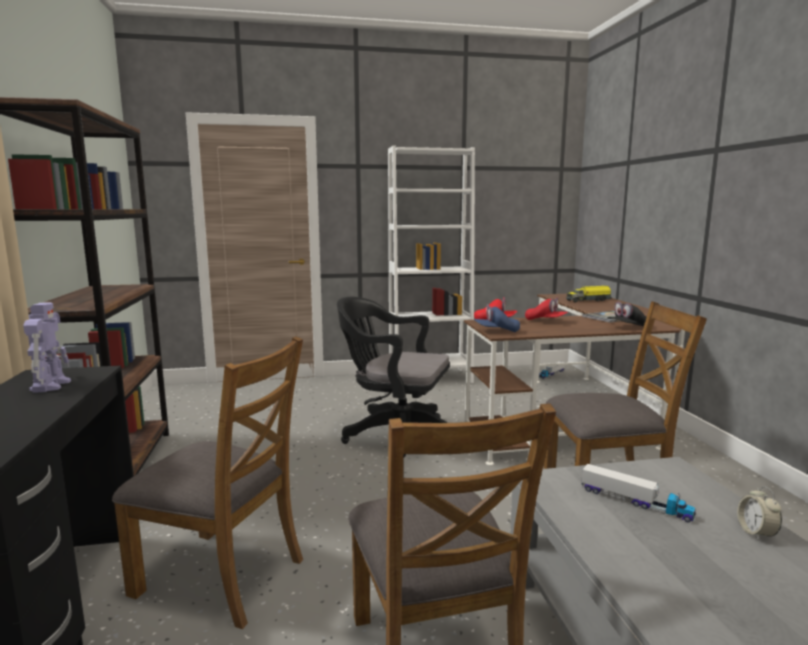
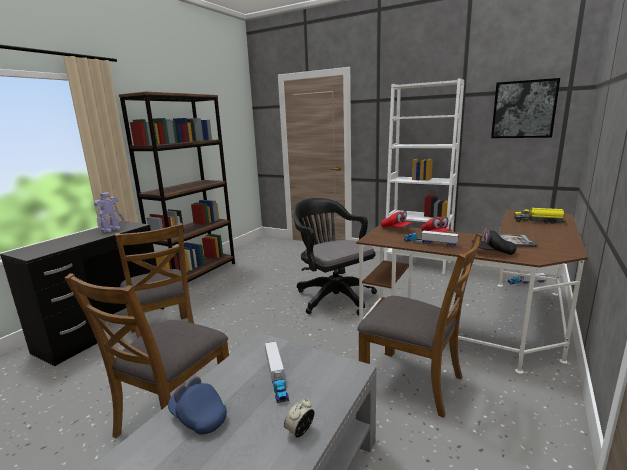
camera: 40 degrees right, 5 degrees up
(496, 331) = (375, 237): blue cap -> blue cap (198, 417)
(524, 188) = (523, 109): none -> picture
(561, 328) = (430, 243): none -> toy truck

